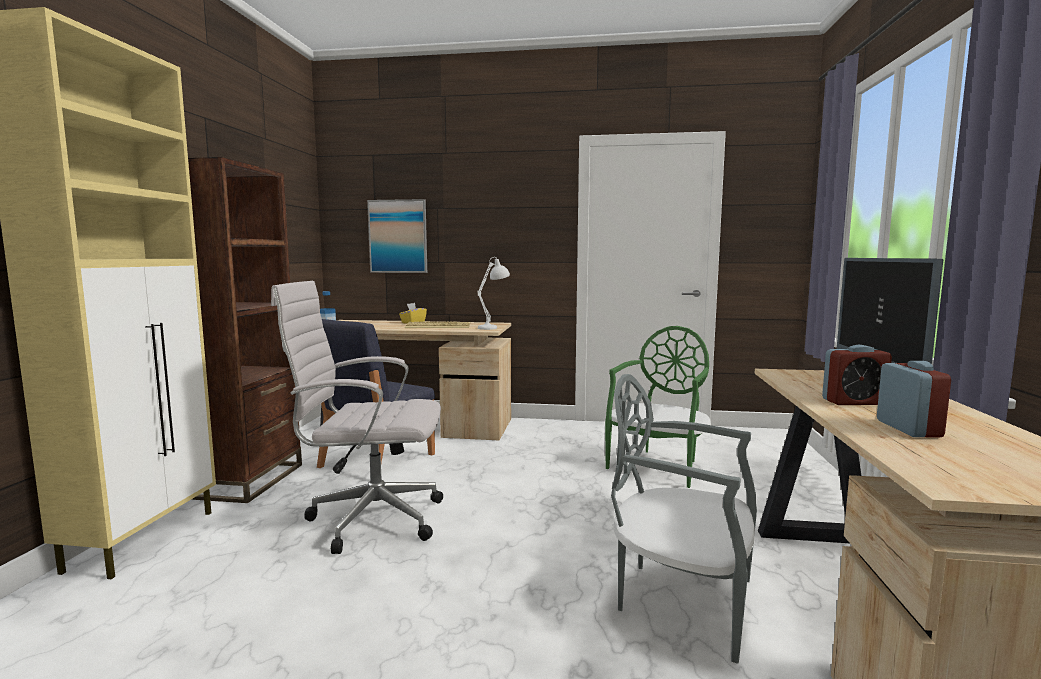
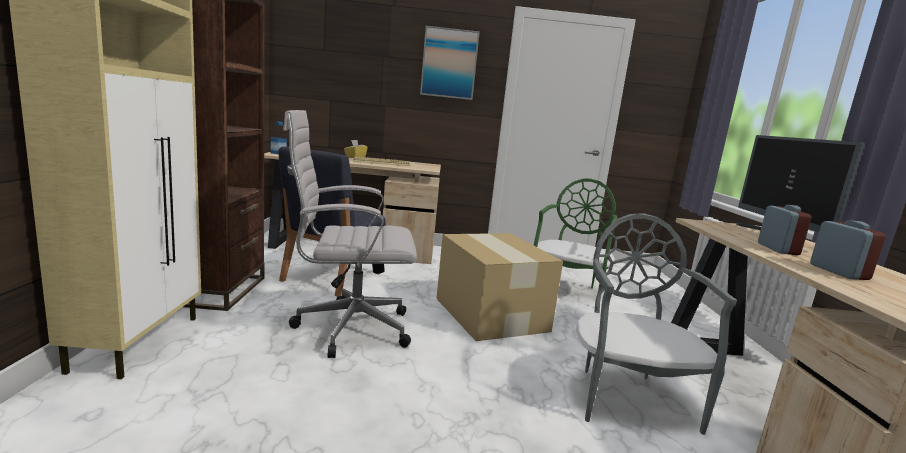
camera: 10 degrees left, 5 degrees up
(398, 236) = (344, 78): picture -> picture (449, 63)
(494, 327) = (431, 167): white table lamp -> none
(546, 498) = (490, 313): none -> cardboard box
(681, 600) = (628, 397): grey chair -> grey chair turned 75 degrees clockwise
(853, 402) = (777, 249): alarm clock -> alarm clock turned 75 degrees counterclockwise

